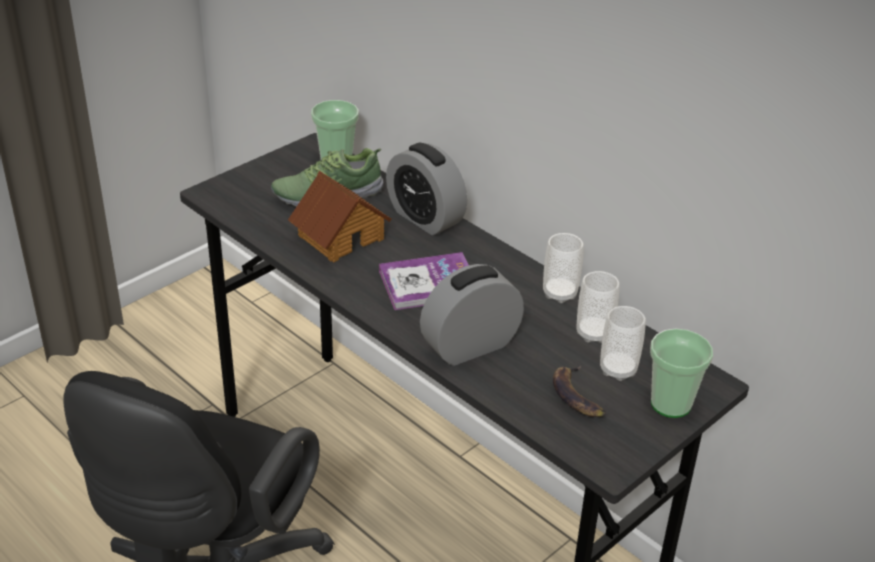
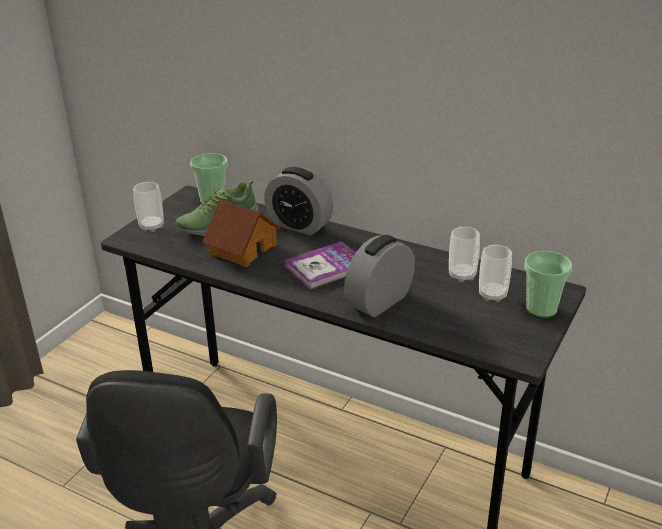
camera: 15 degrees left, 5 degrees down
(560, 293) = (423, 255): cup -> cup (151, 226)
(577, 396) = (474, 318): banana -> none

